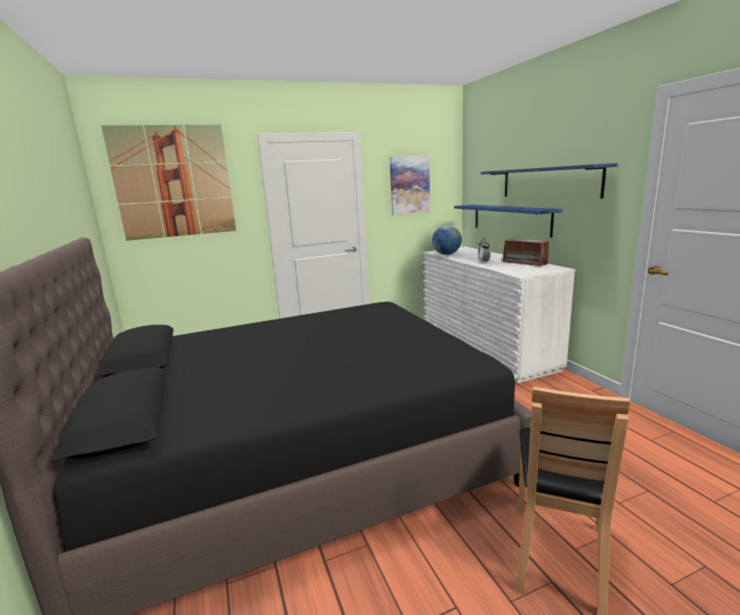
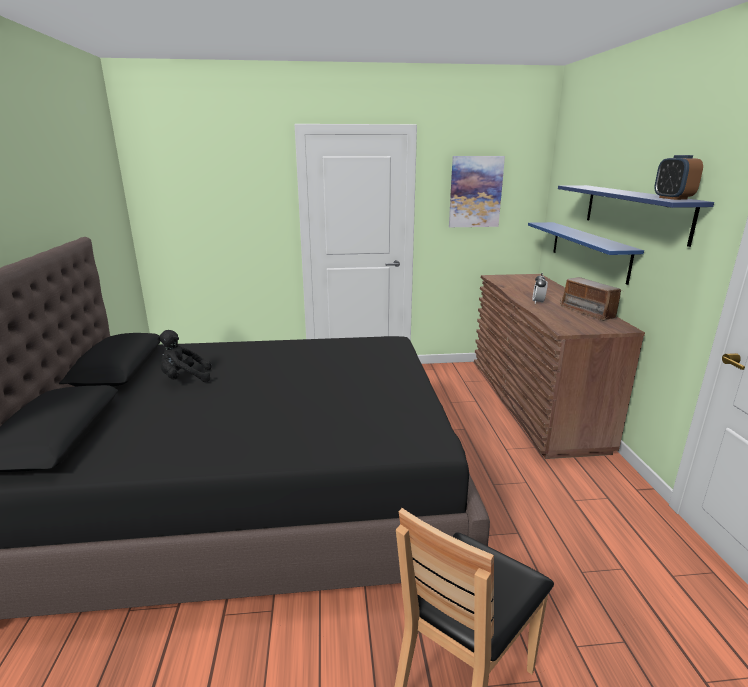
camera: 15 degrees right, 5 degrees up
(174, 182) = (202, 174): picture -> none
(219, 356) = (184, 379): none -> black plush toy
(446, 254) = (505, 283): globe -> none
(485, 348) = (533, 404): white dresser -> brown dresser
(586, 164) = (672, 198): none -> alarm clock

